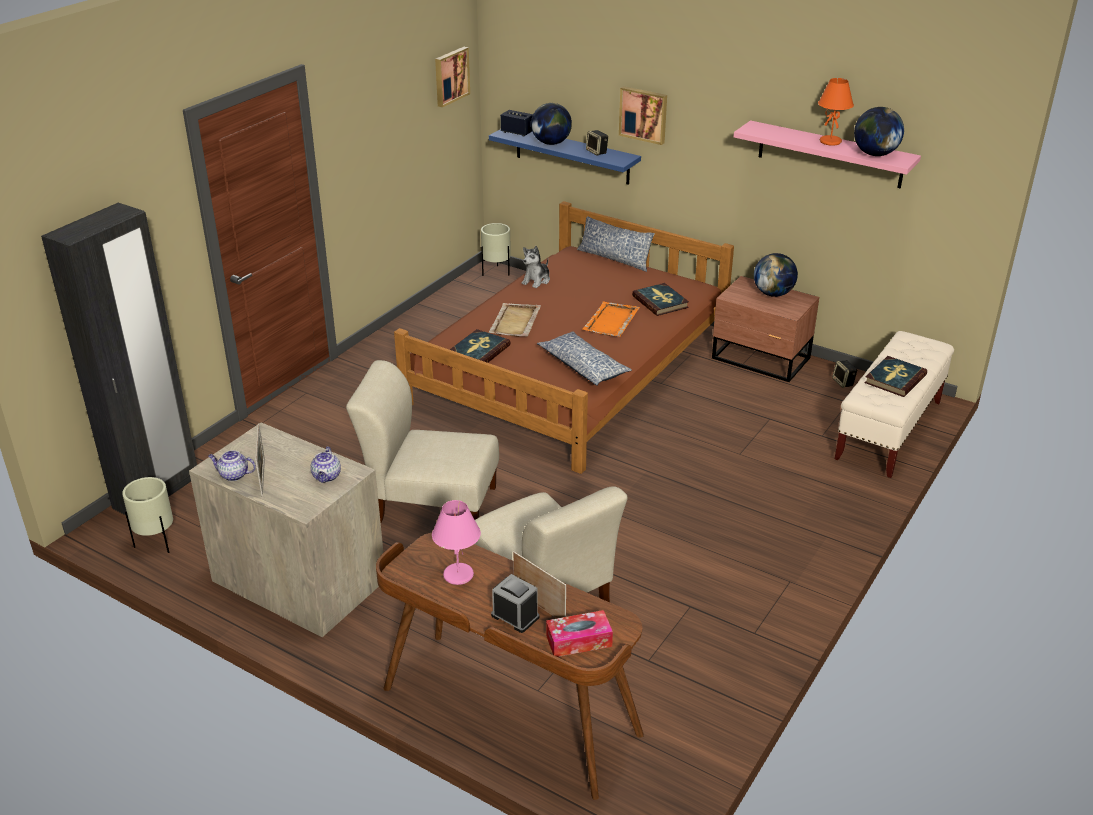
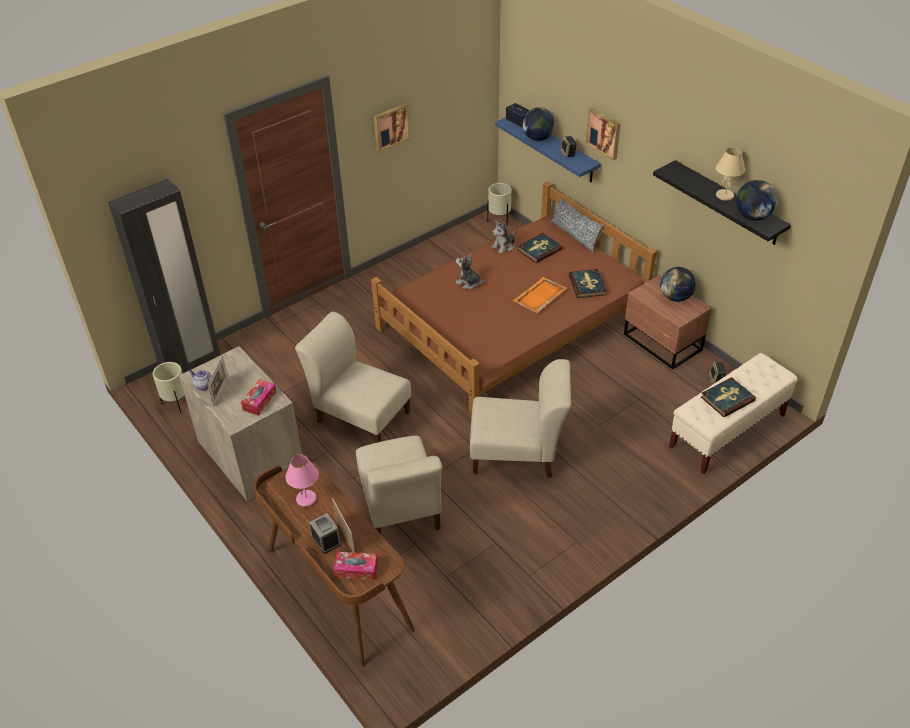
camera: 20 degrees right, 10 degrees up
(327, 477) = (259, 401): teapot -> tissue box
(450, 76) = (469, 73): picture -> picture (390, 126)
(479, 350) = (431, 303): book -> book (539, 249)
(514, 322) = (468, 283): beige tray -> plush toy
(583, 366) = (498, 334): pillow -> none
(659, 503) = (517, 453): none -> beige chair
(830, 142) = (725, 196): orange table lamp -> beige table lamp
(830, 154) = (728, 203): pink shelf -> black shelf

